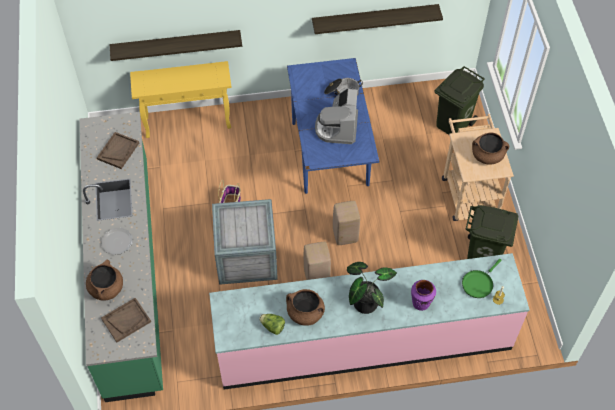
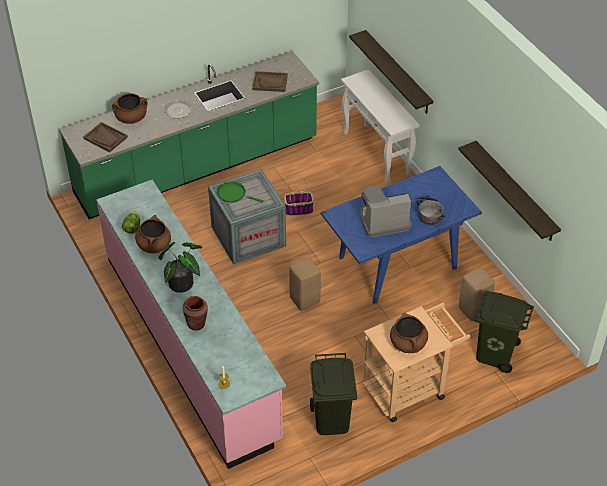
camera: 70 degrees right, 10 degrees down
(188, 122) = (376, 153): yellow console table -> white console table
(317, 276) = (249, 292): beige stool -> beige stool (473, 311)
(421, 303) = (196, 324): purple vase -> brown vase
(478, 283) = (236, 364): green frying pan -> green frying pan (233, 194)

